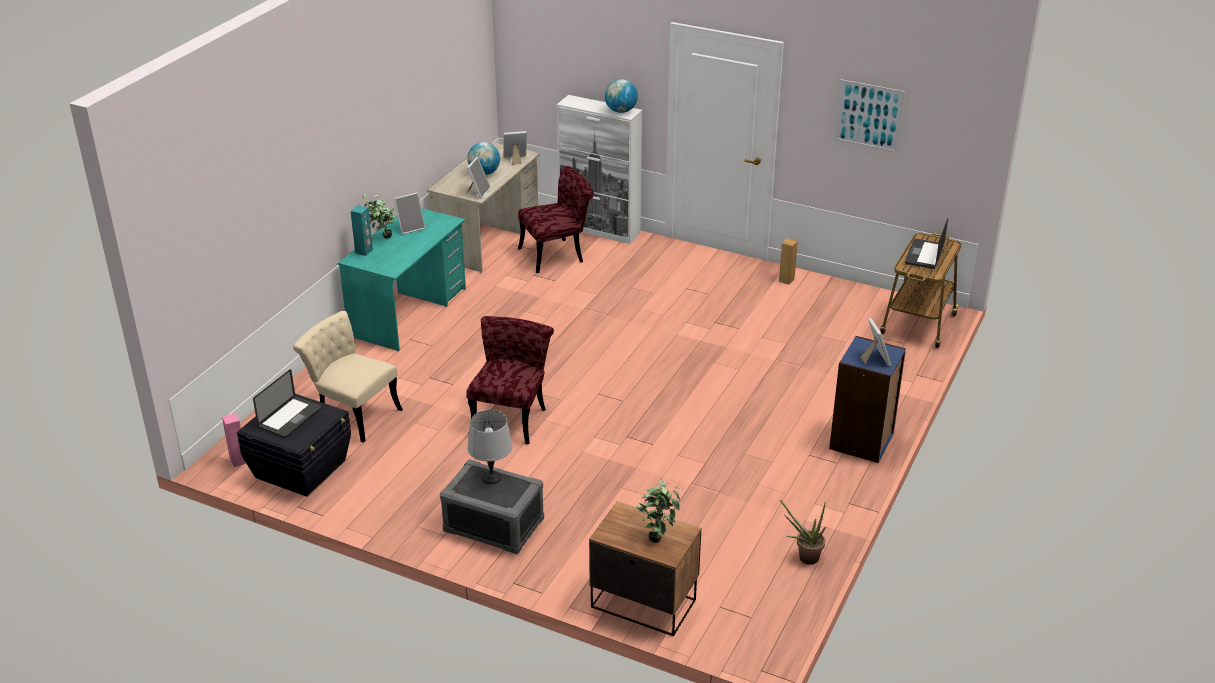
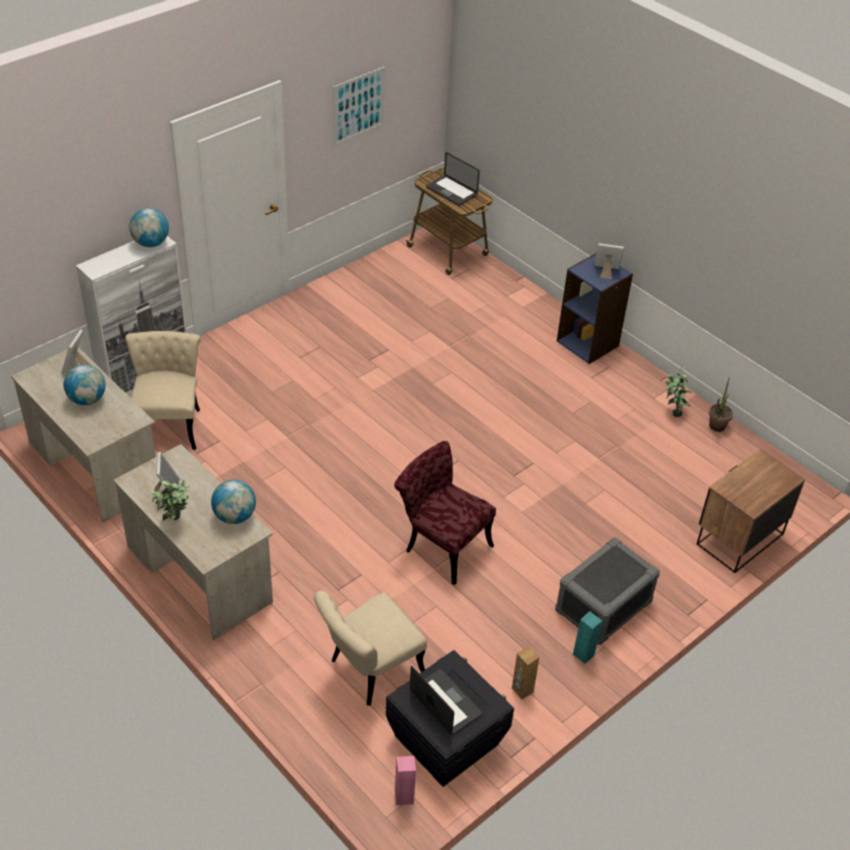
camera: 70 degrees left, 10 degrees up
(364, 251) = (194, 544): turquoise speaker -> turquoise speaker (583, 654)
(402, 259) = (235, 516): none -> globe
(408, 312) = (199, 574): turquoise desk -> beige desk
(478, 192) = (129, 417): picture frame -> none
(491, 477) = (597, 571): grey table lamp -> none
(557, 254) = (169, 423): red chair -> beige chair
(658, 535) = (763, 476): potted plant -> potted plant (672, 411)
(786, 280) = (331, 293): brown speaker -> brown speaker (522, 690)

